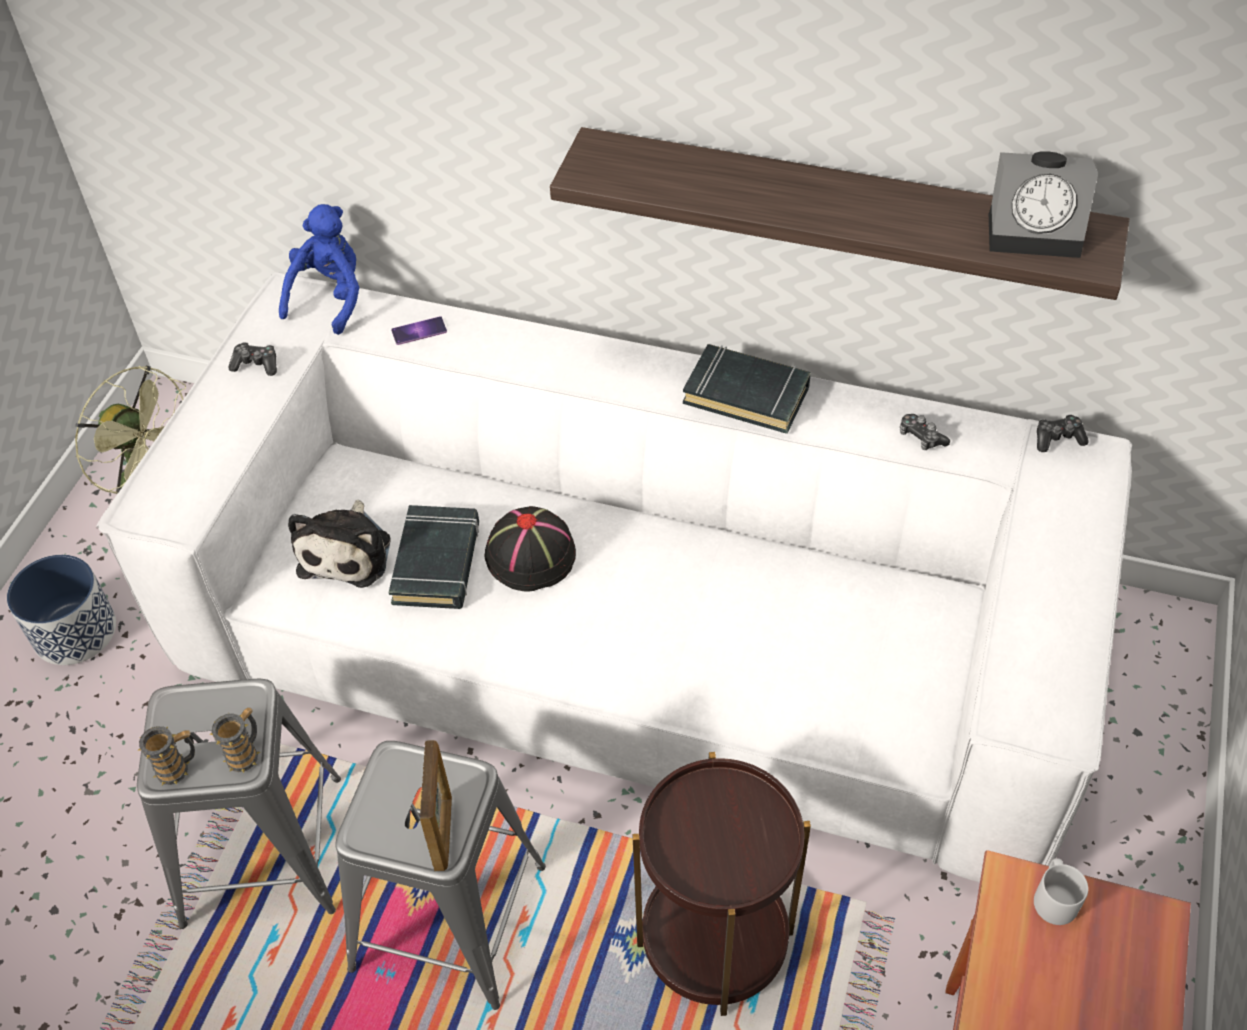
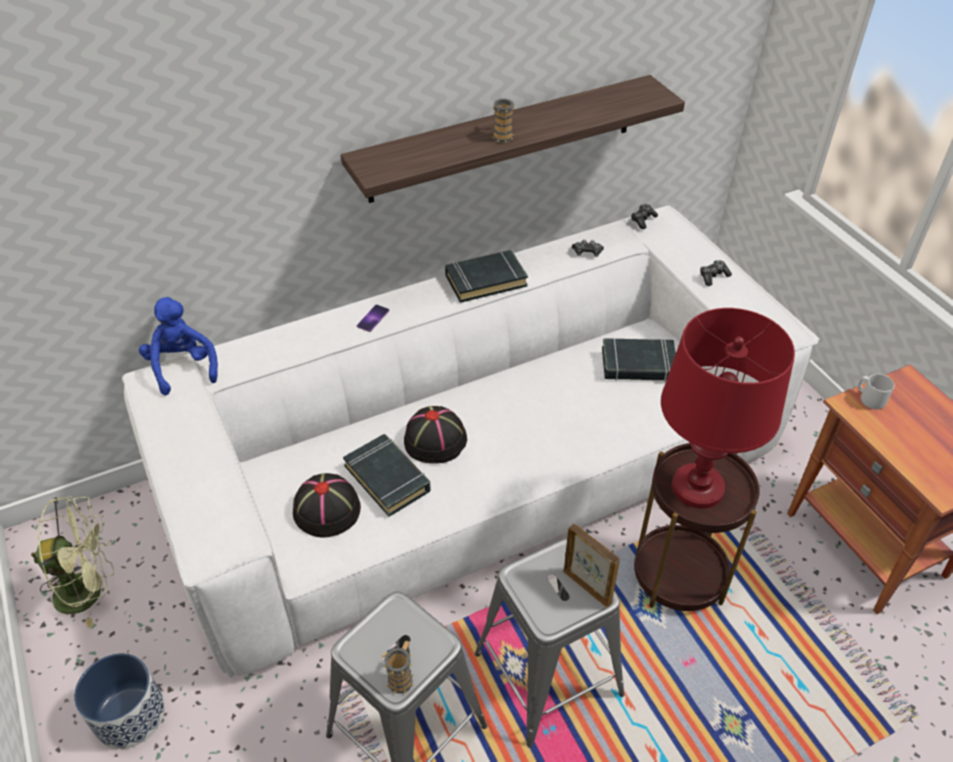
camera: 45 degrees left, 5 degrees down
(246, 753) = (432, 637): mug -> mug (501, 135)
(256, 364) = (181, 429): game controller -> game controller (713, 276)
(348, 551) = (327, 509): plush toy -> black hat
(419, 331) = (265, 352): phone -> phone (373, 318)
(712, 830) = (698, 487): none -> red table lamp
(874, 635) = (638, 365): none -> black book
(1036, 232) = (623, 97): alarm clock -> none

